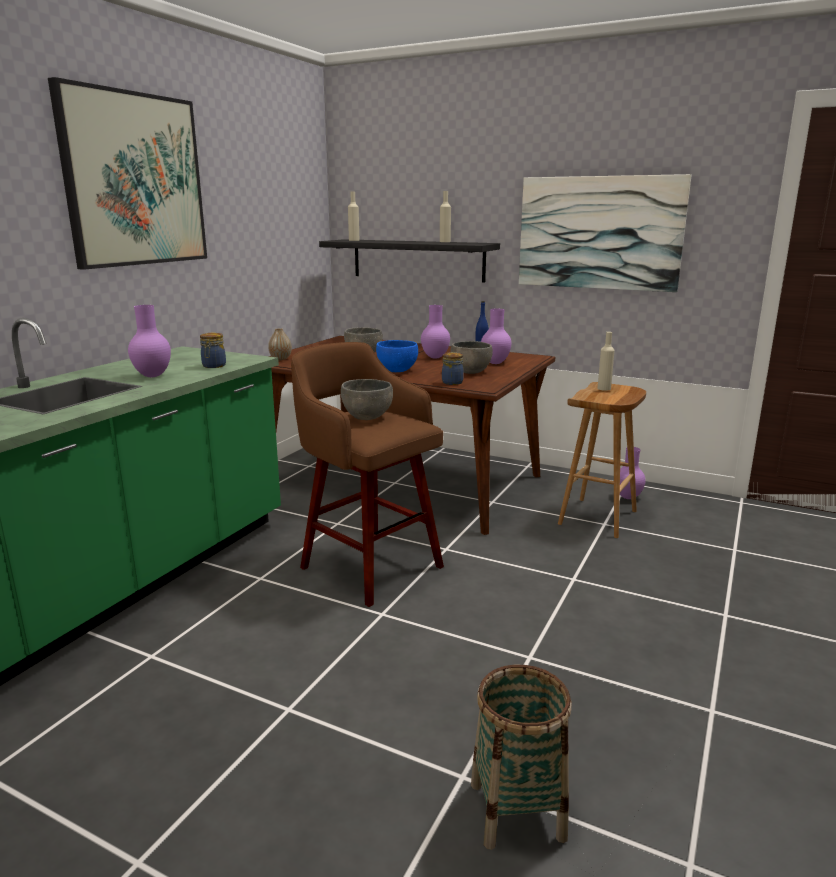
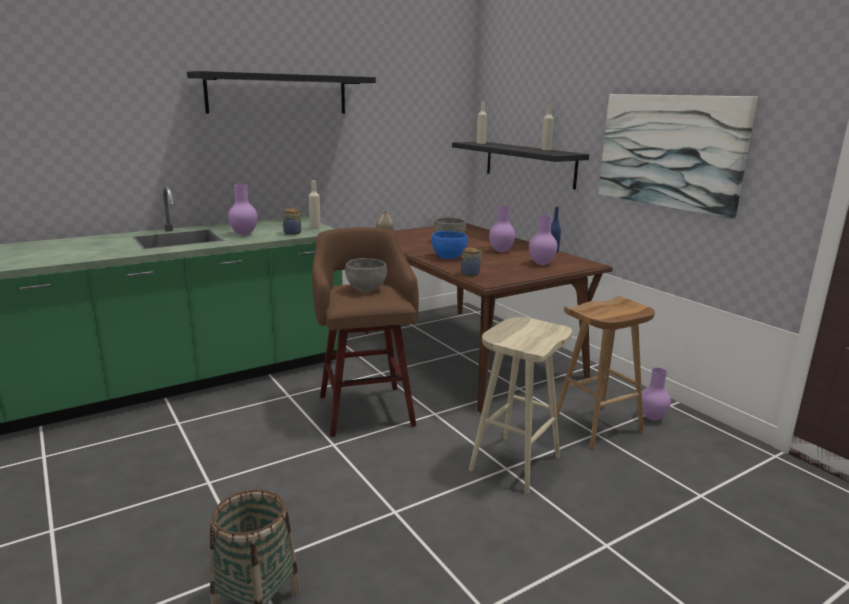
camera: 30 degrees right, 0 degrees up
(134, 180) = (278, 94): picture -> black shelf
(471, 372) = (504, 268): grey bowl -> none
(573, 571) = (514, 462): none -> beige stool
(604, 388) = (618, 304): beige bottle -> beige bottle (315, 227)

